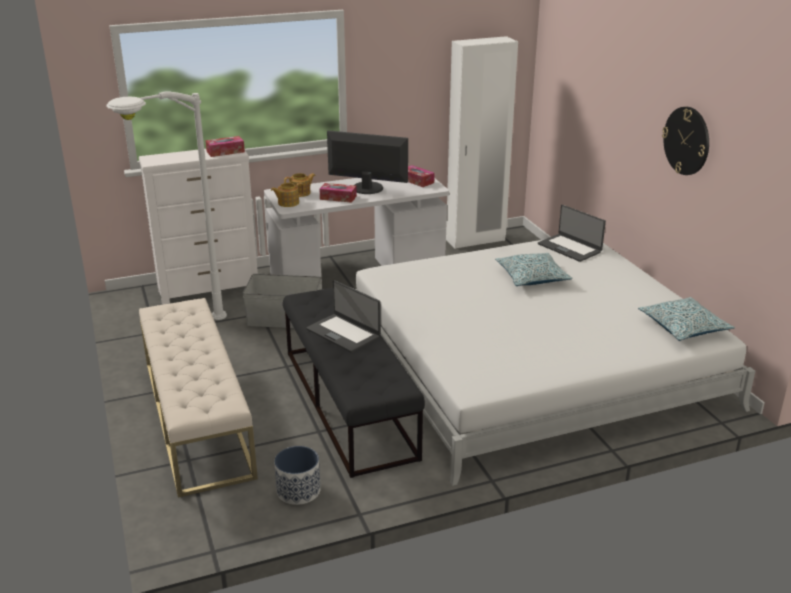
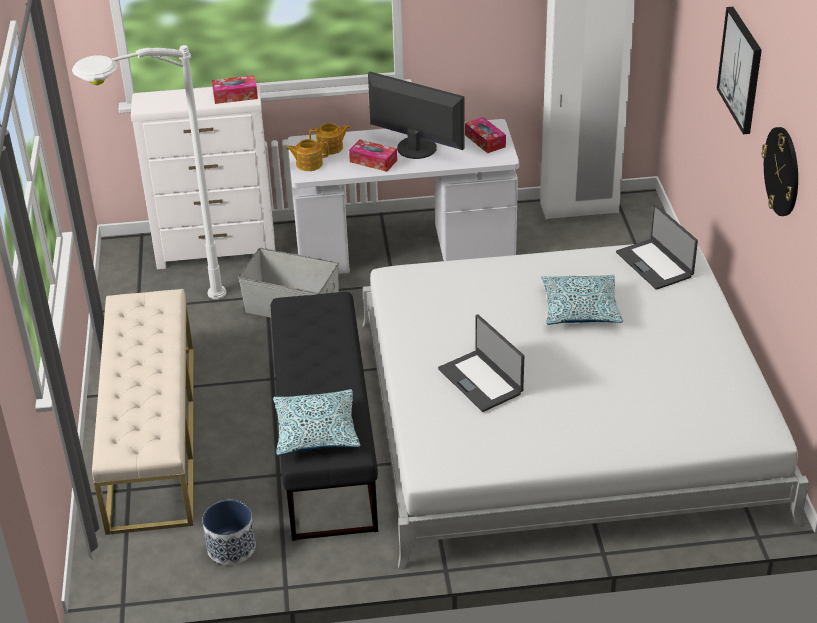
camera: 15 degrees right, 10 degrees up
(344, 333) = (319, 365): laptop -> laptop (481, 381)
(625, 87) = (741, 69): none -> picture
(683, 327) = (729, 415): pillow -> pillow (316, 432)

